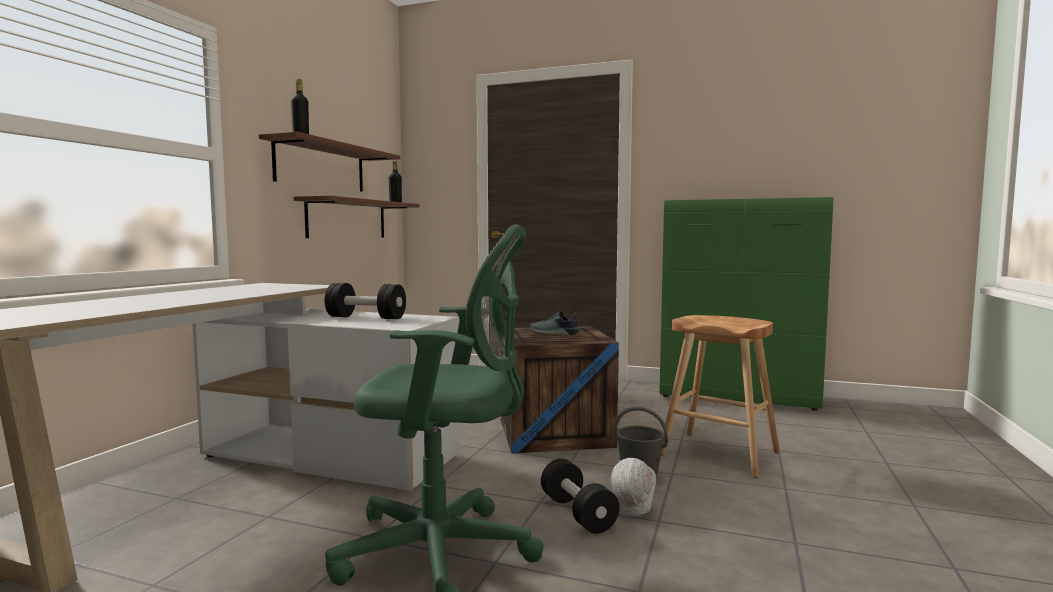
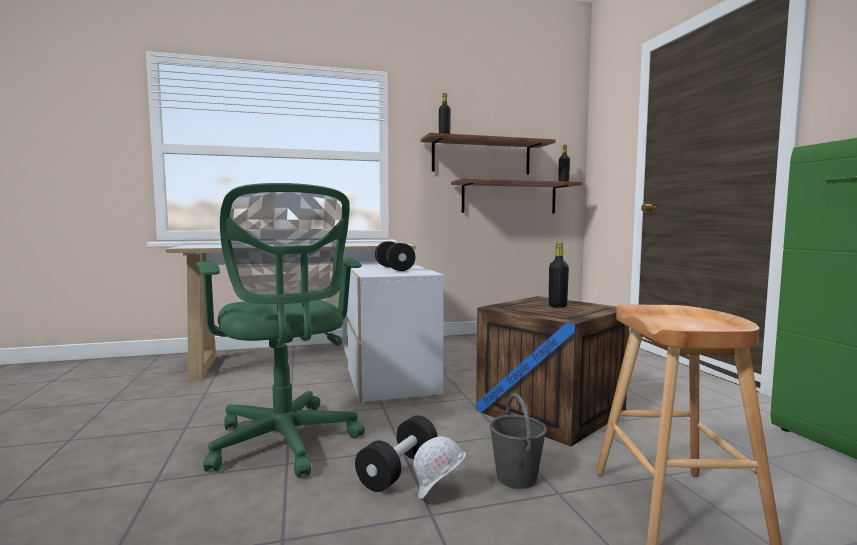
camera: 55 degrees right, 0 degrees up
(553, 333) = (557, 306): shoe -> black bottle

